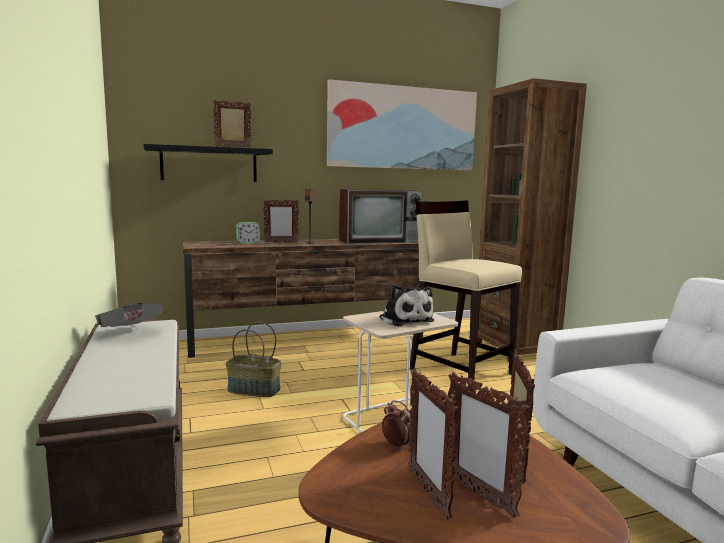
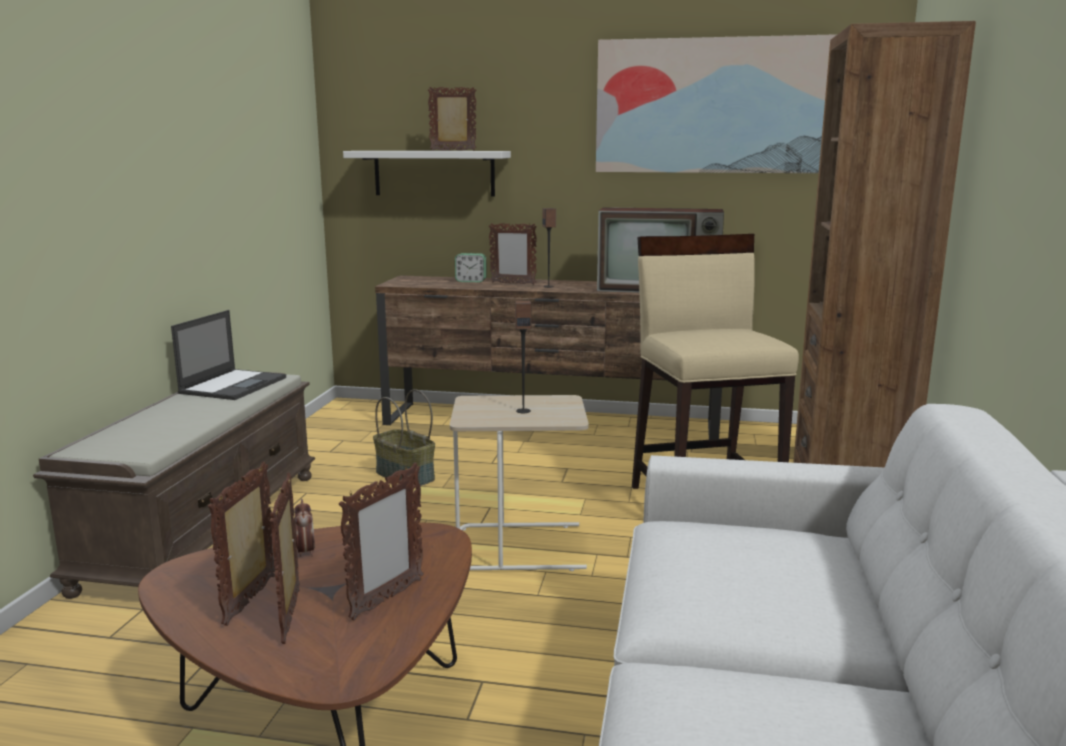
camera: 30 degrees right, 5 degrees up
(131, 333) = (234, 385): newspaper -> laptop
(209, 164) = (434, 173): black shelf -> white shelf
(405, 319) = (523, 411): plush toy -> speaker

